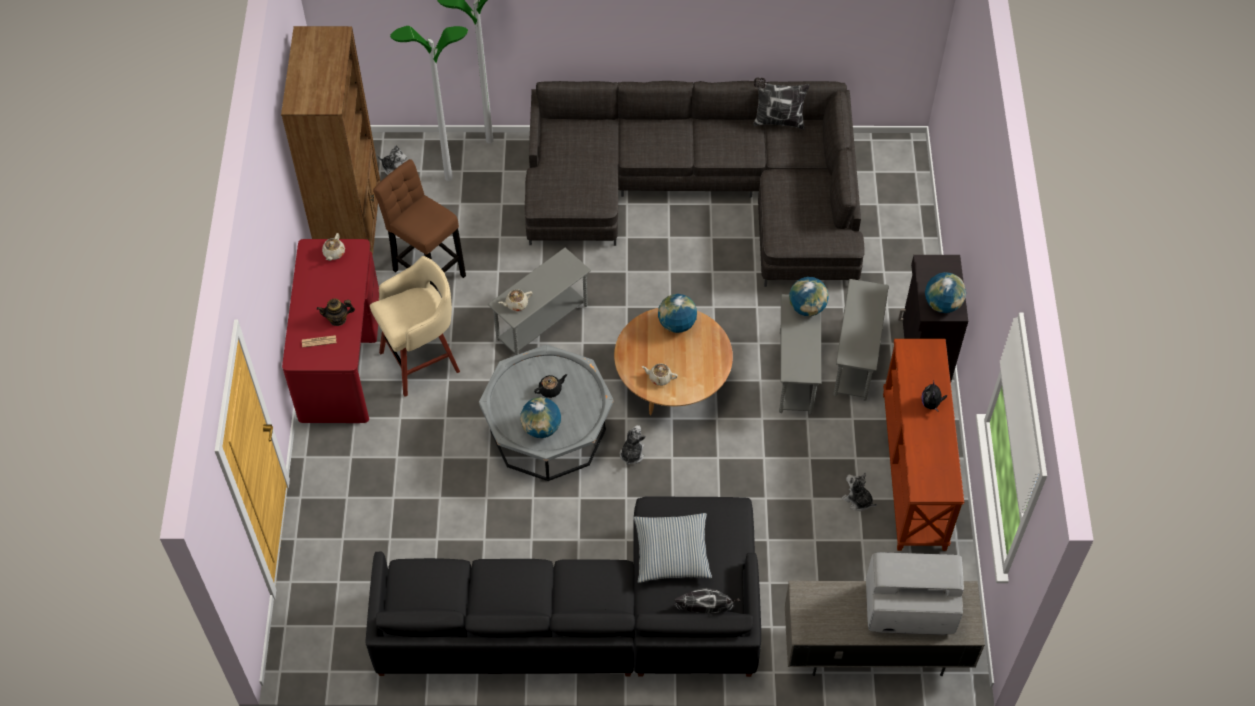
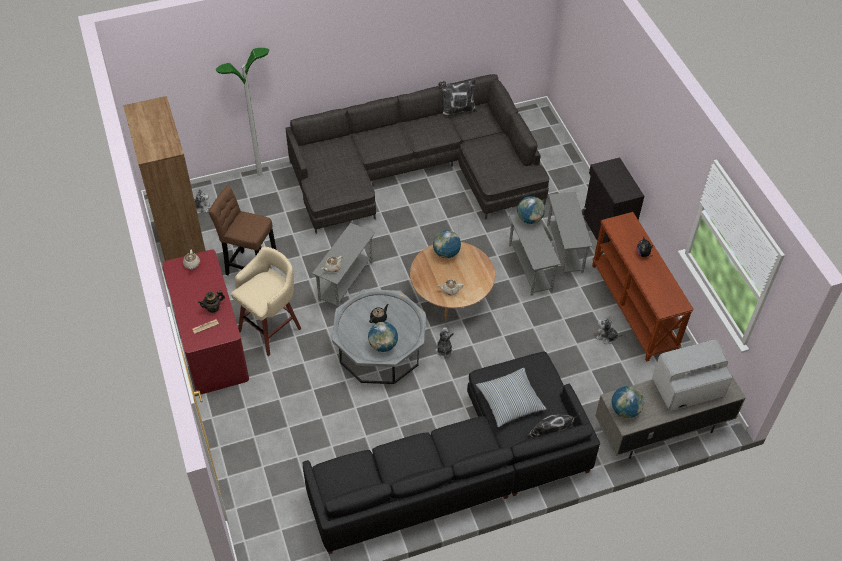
camera: 20 degrees left, 5 degrees down
(448, 178) = (240, 204): floor lamp -> none
(942, 304) = (623, 190): globe -> globe (625, 410)

